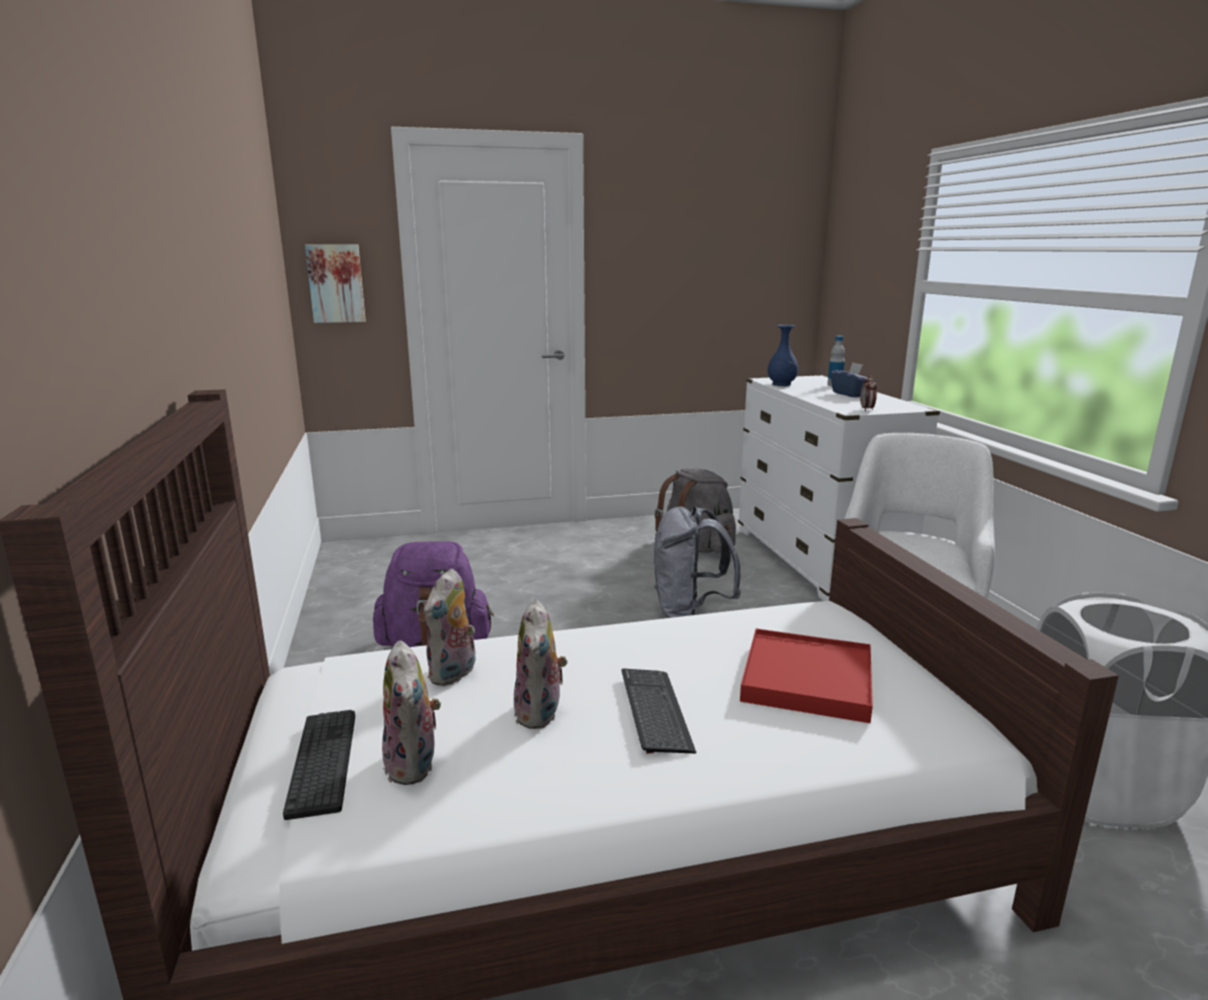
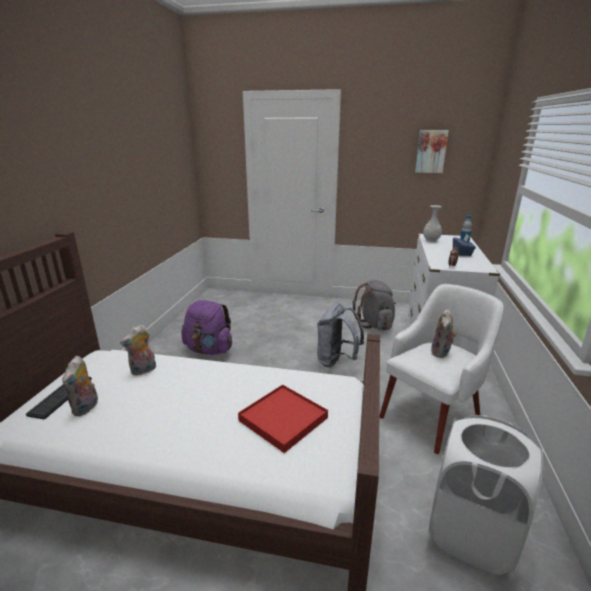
camera: 25 degrees right, 5 degrees up
(336, 283) = (216, 168): picture -> picture (431, 151)
(541, 713) = (153, 399): plush toy -> plush toy (441, 353)
(655, 712) = (197, 414): keyboard -> none
(781, 384) = (431, 240): blue vase -> white vase

